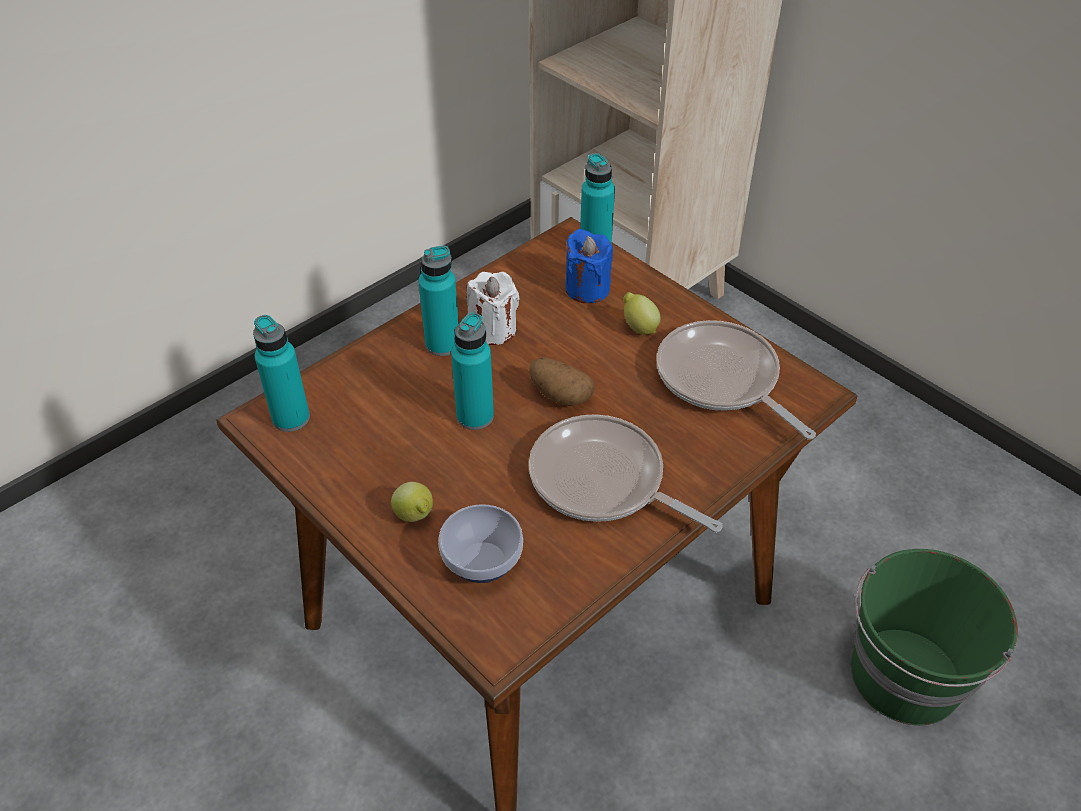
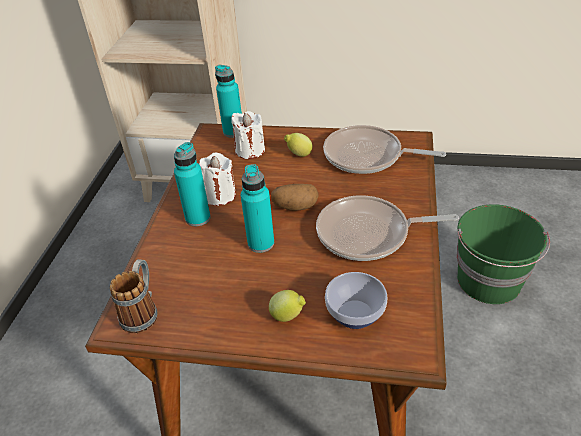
camera: 35 degrees left, 5 degrees down
(291, 418) = (142, 312): turquoise bottle -> mug
(587, 289) = (250, 150): blue candle -> white candle

